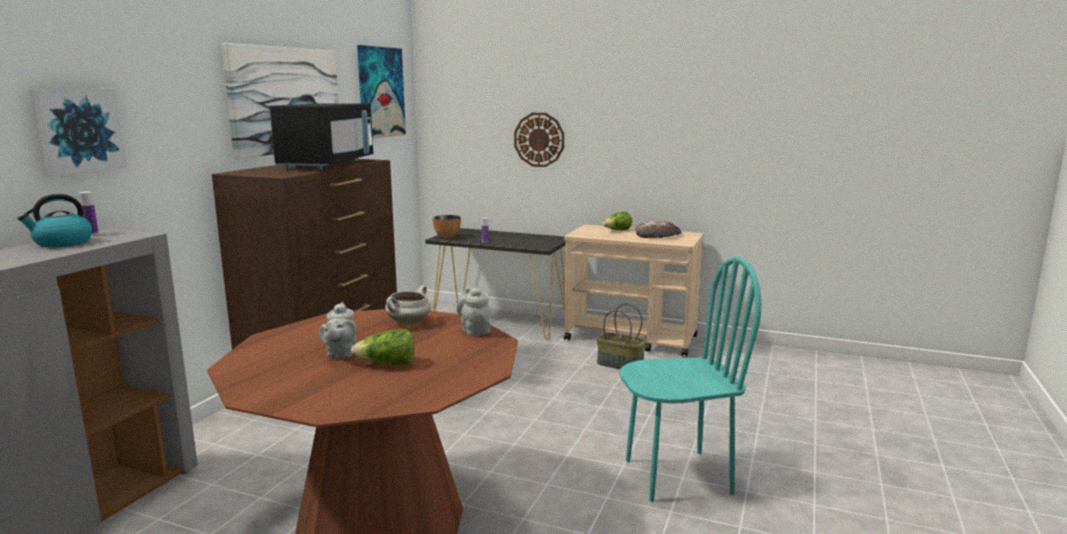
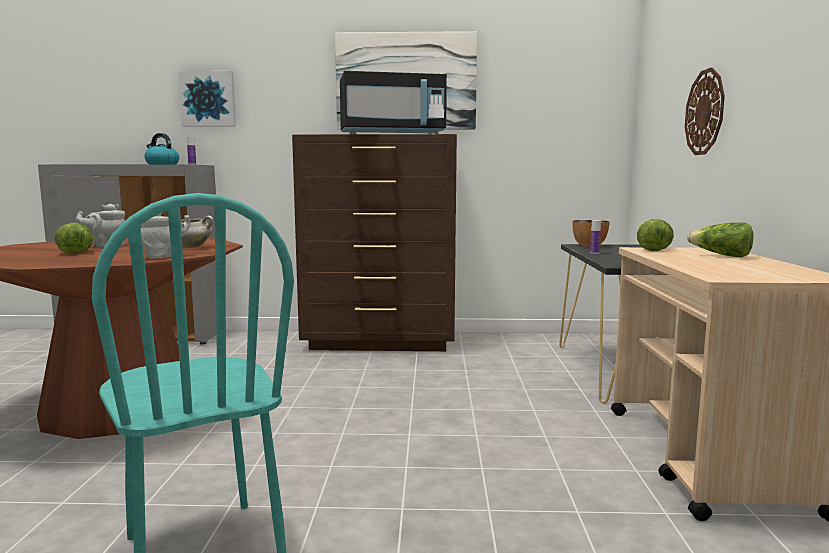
camera: 70 degrees right, 5 degrees down
(380, 92) = (560, 75): picture -> none
(582, 233) = (653, 249): none -> lettuce
(619, 364) = (574, 462): basket -> none
(657, 235) = (752, 267): bread -> none

